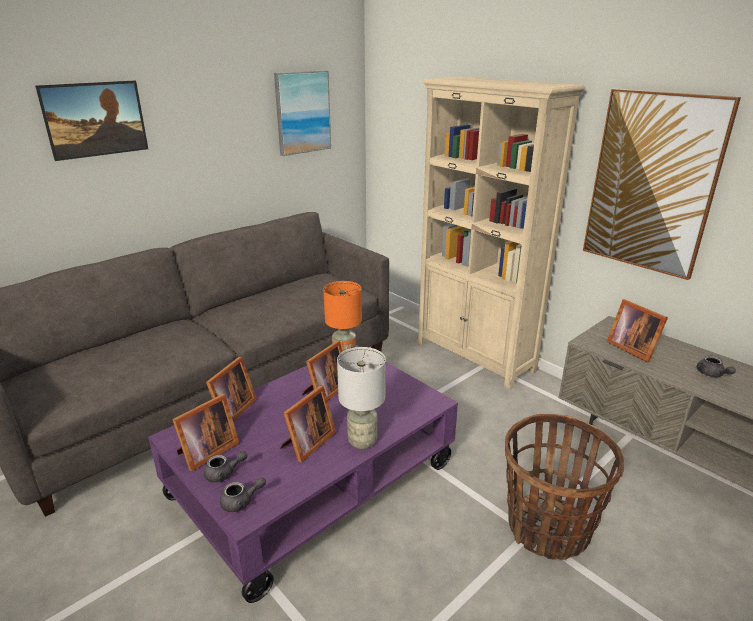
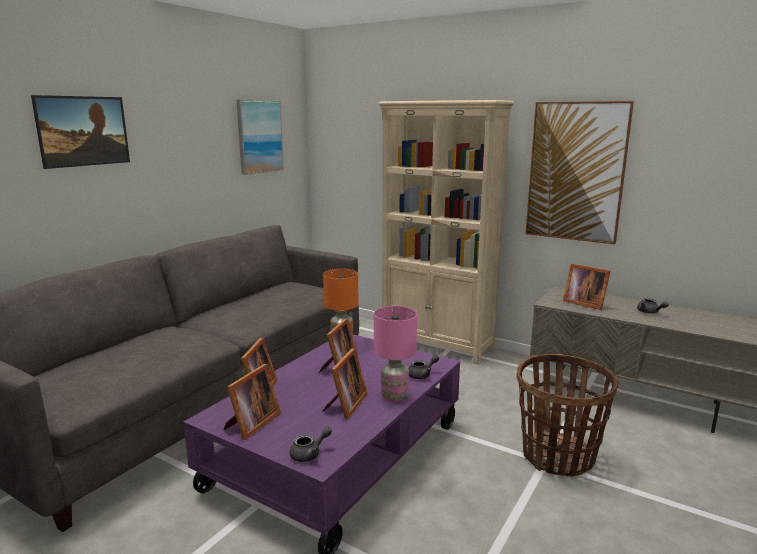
camera: 15 degrees left, 10 degrees down
(224, 474) = (279, 437): grey teapot -> grey teapot (422, 375)
(363, 441) = (395, 396): grey table lamp -> pink table lamp

